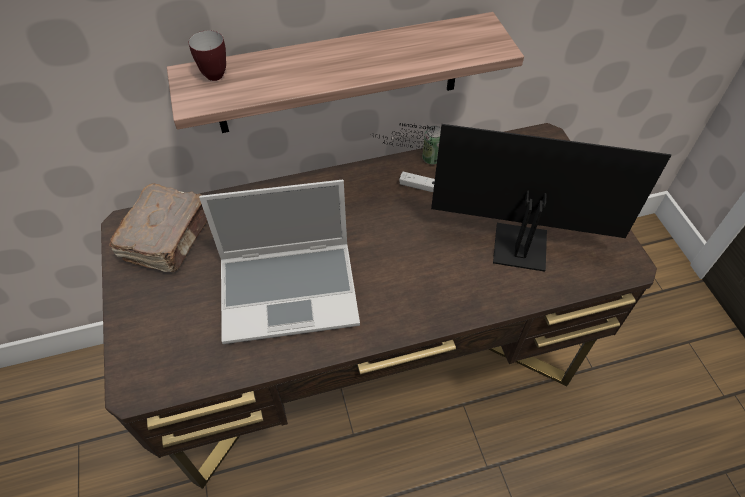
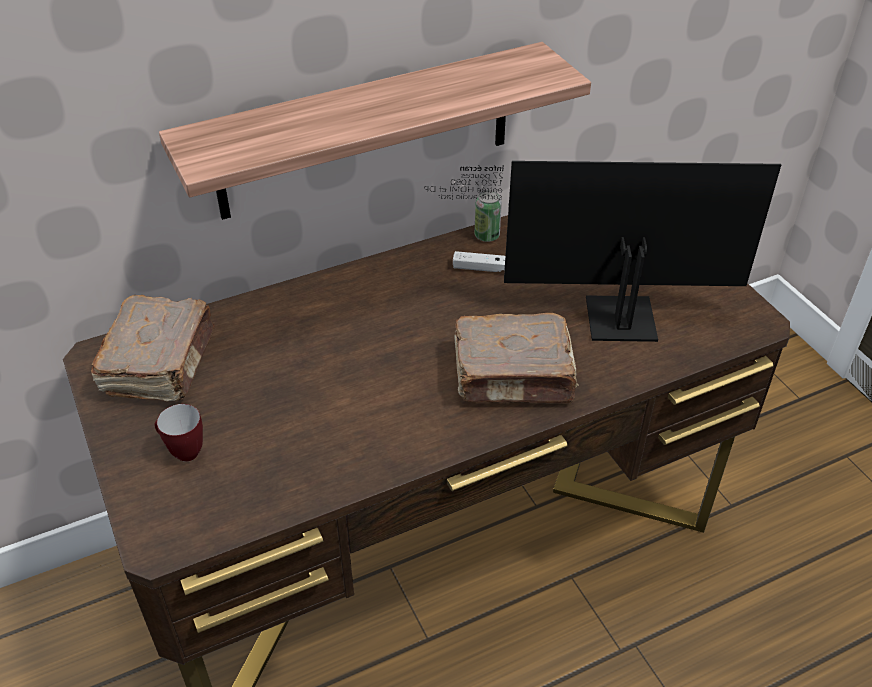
camera: 10 degrees left, 10 degrees down
(211, 74) = (218, 133): mug -> mug (182, 452)
(290, 290) = (342, 403): laptop -> none
(425, 286) = (514, 376): none -> brown book

